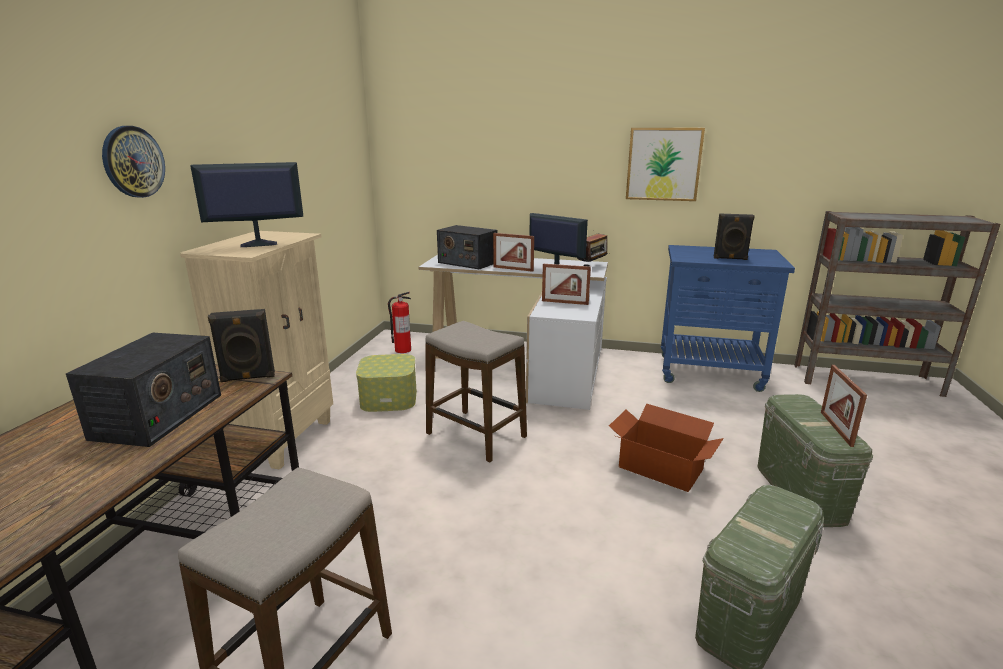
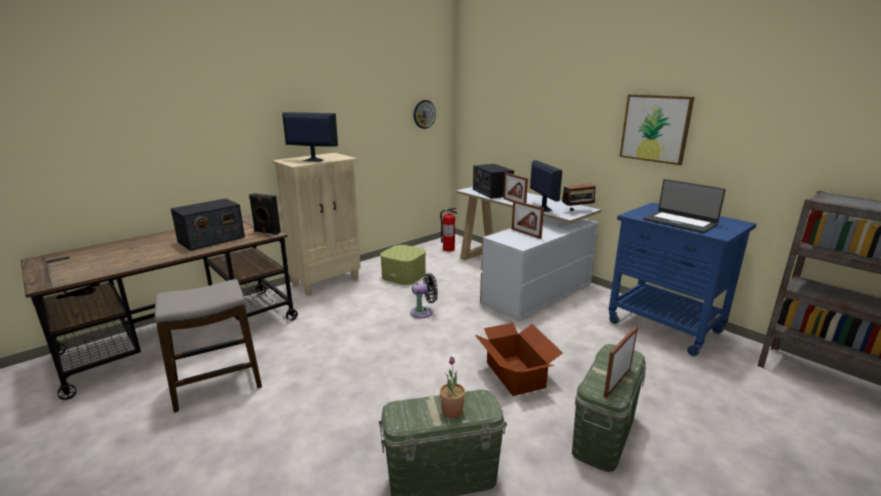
camera: 35 degrees right, 0 degrees up
(133, 162) = (251, 109): wall clock -> wall clock (424, 114)
(476, 436) = (423, 312): stool -> black fan
(730, 258) = (680, 222): black speaker -> laptop
(780, 523) = (452, 411): none -> potted plant

